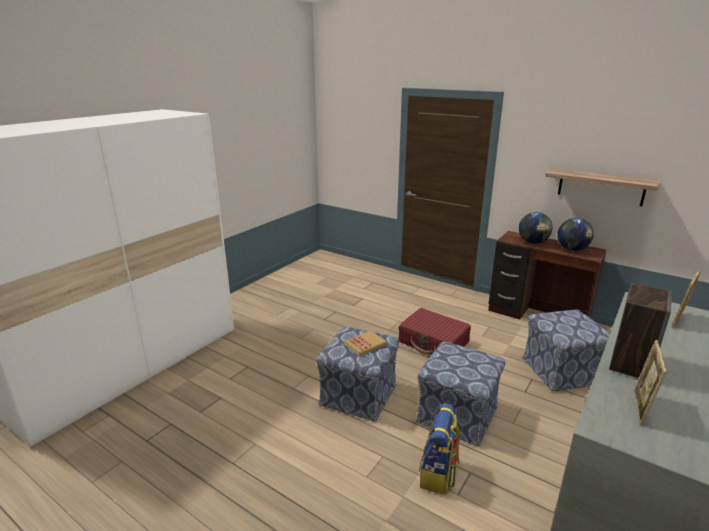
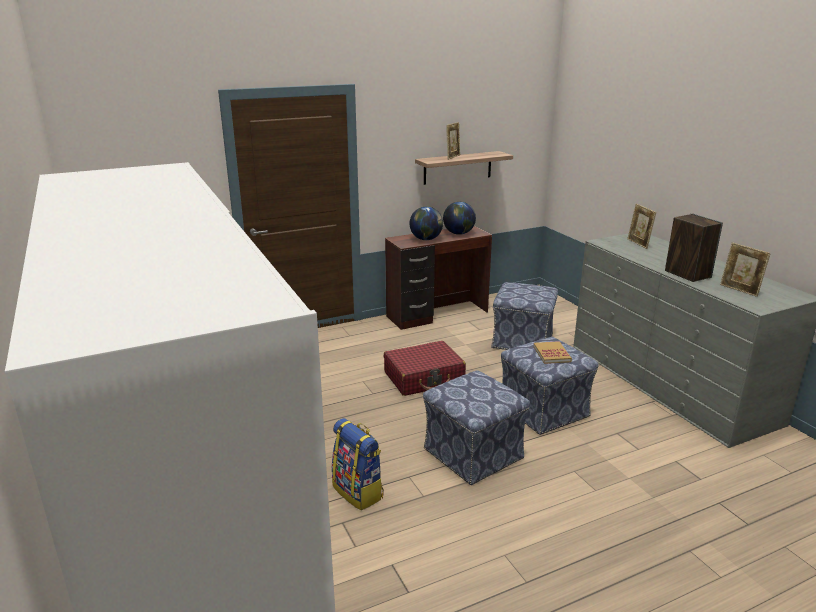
camera: 60 degrees left, 0 degrees up
(365, 345) = (481, 388): book -> book (552, 354)
(438, 474) = (612, 449): backpack -> backpack (359, 492)
(588, 174) = (453, 157): none -> picture frame

